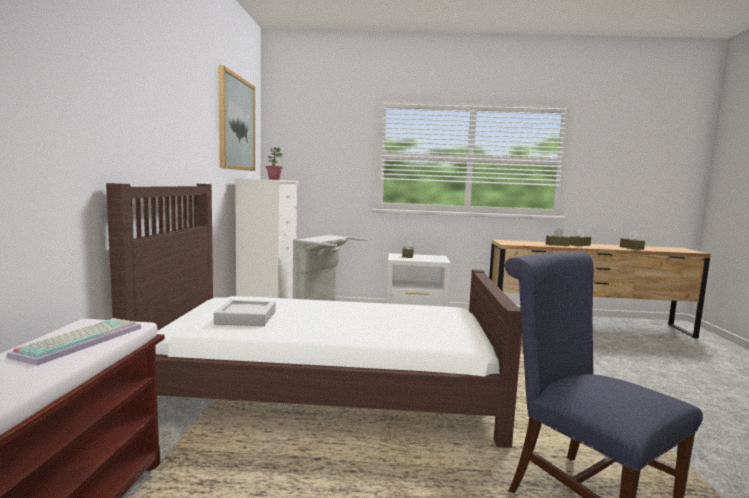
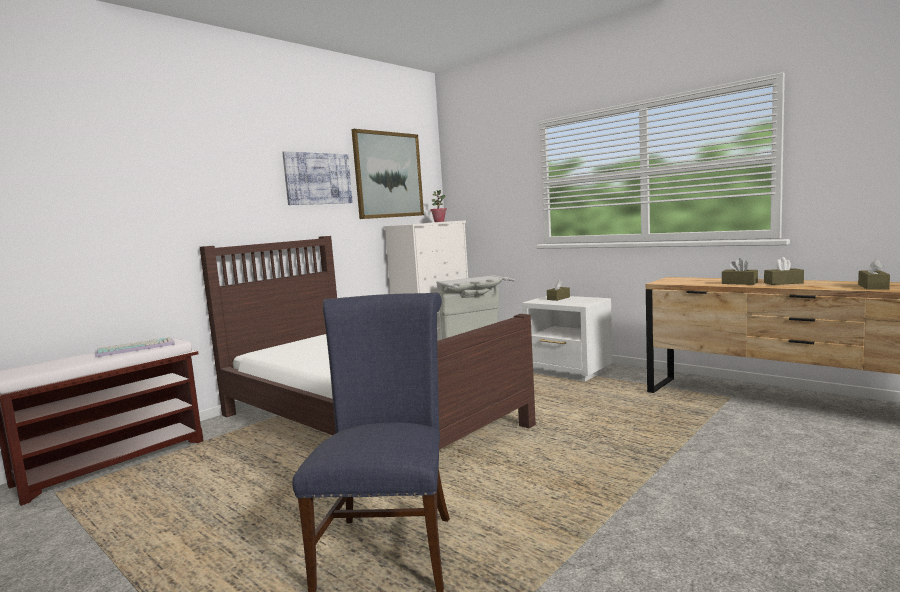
camera: 40 degrees right, 0 degrees up
(197, 114) = (318, 178): none -> picture
(246, 318) = (305, 348): grey tray -> none

